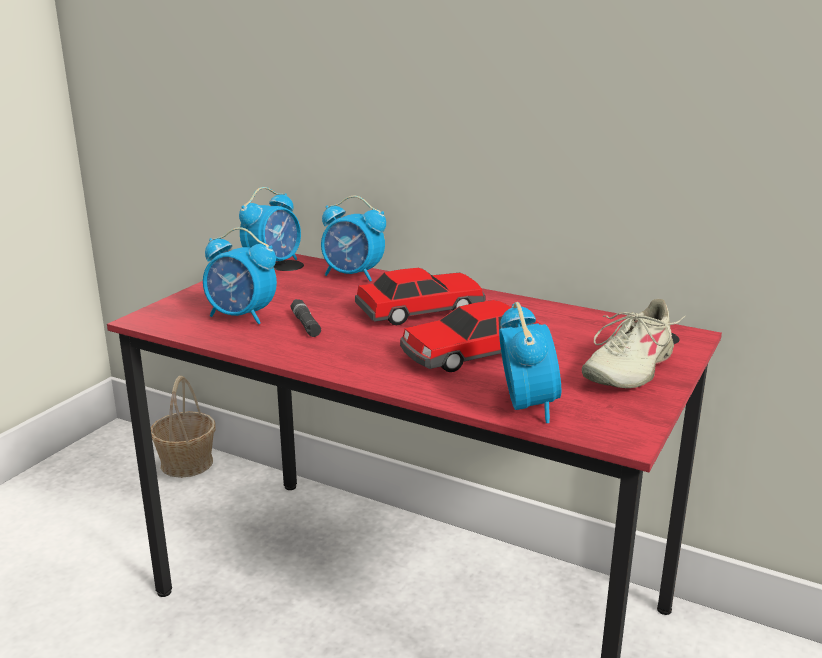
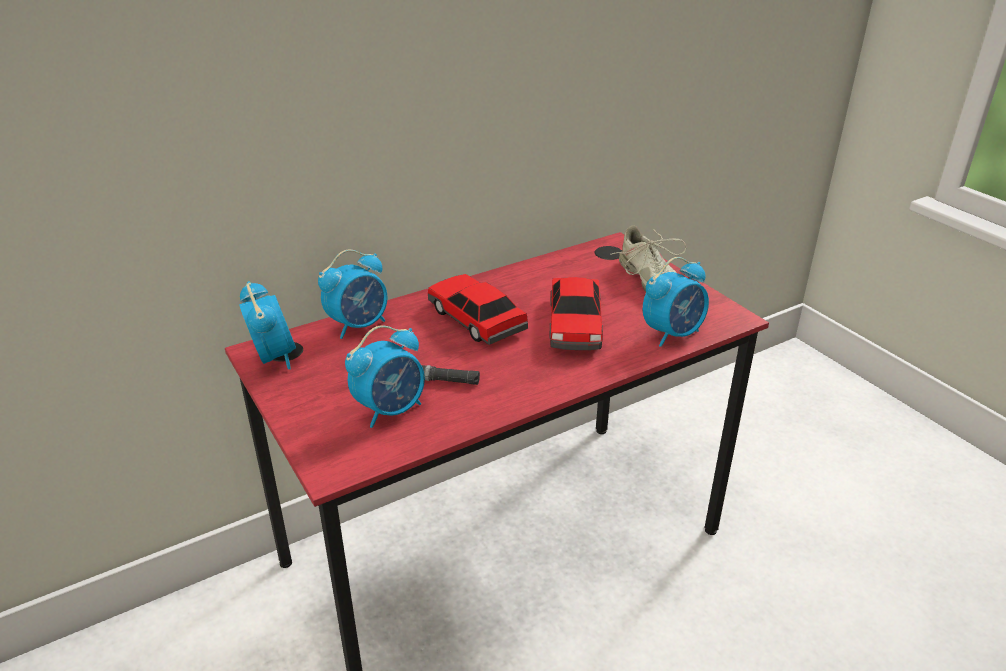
camera: 60 degrees left, 10 degrees up
(186, 463) = (157, 632): basket -> none
(421, 310) = (475, 319): toy car -> toy car turned 45 degrees counterclockwise
(527, 406) = (673, 334): alarm clock -> alarm clock turned 120 degrees clockwise

